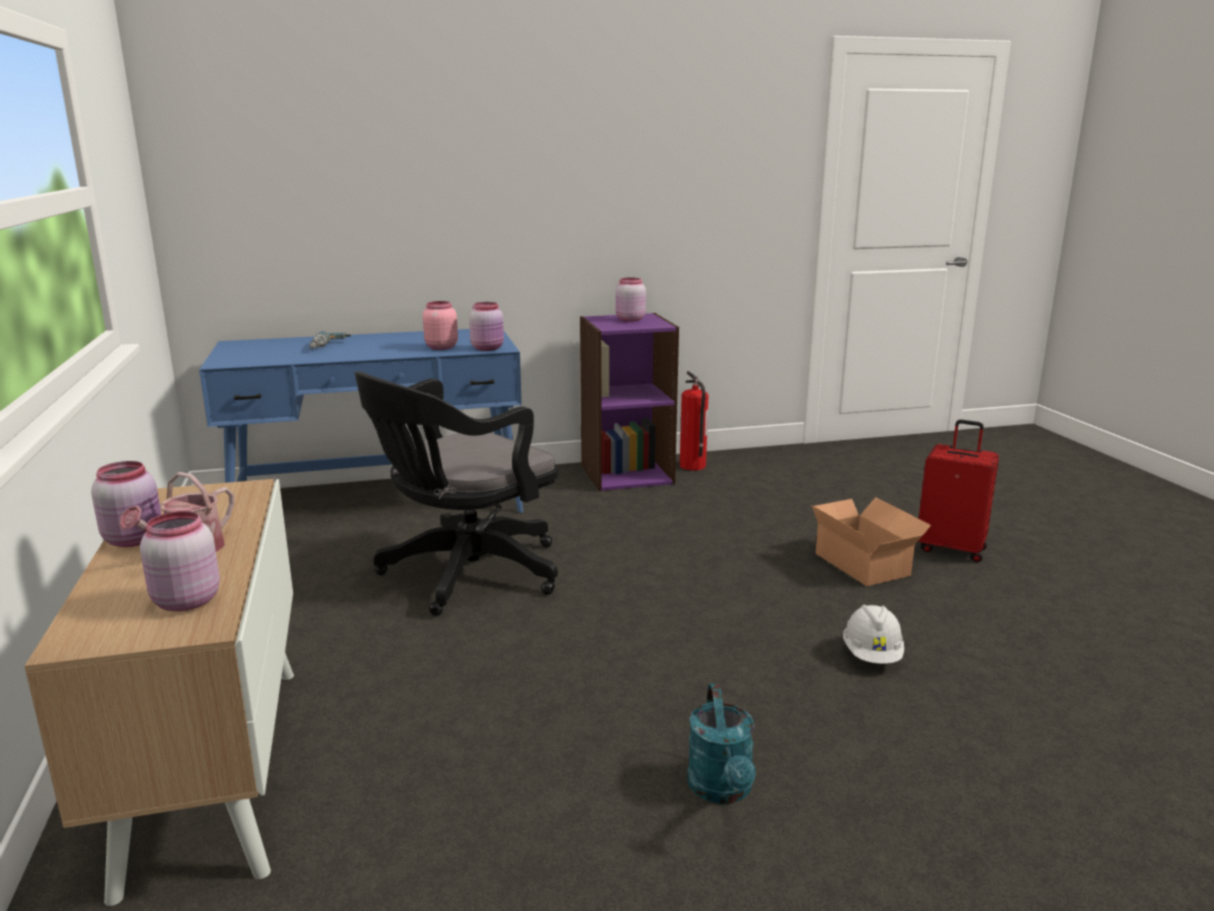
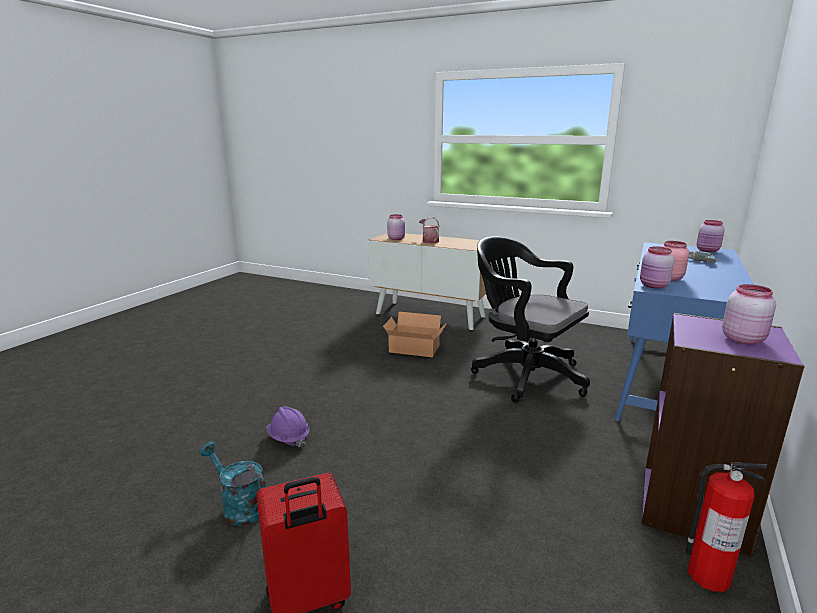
camera: 130 degrees right, 0 degrees up
(135, 539) = (448, 239): pink jar -> pink jar (708, 250)
(464, 575) = (524, 375): black office chair -> black office chair turned 45 degrees counterclockwise
(722, 790) = (296, 365): turquoise watering can -> turquoise watering can (239, 507)
(863, 563) = (363, 517): cardboard box -> cardboard box (415, 349)
(872, 655) = (288, 438): white hard hat -> purple hard hat

